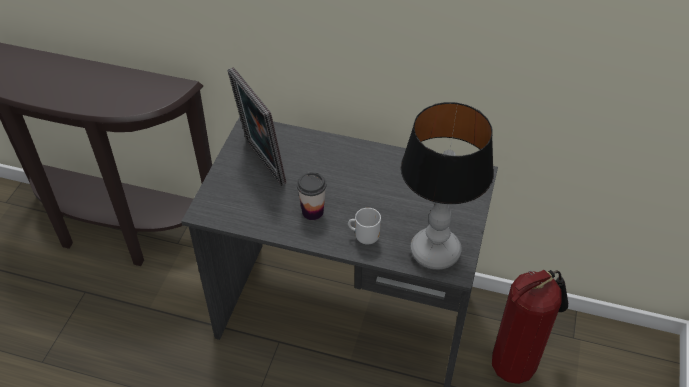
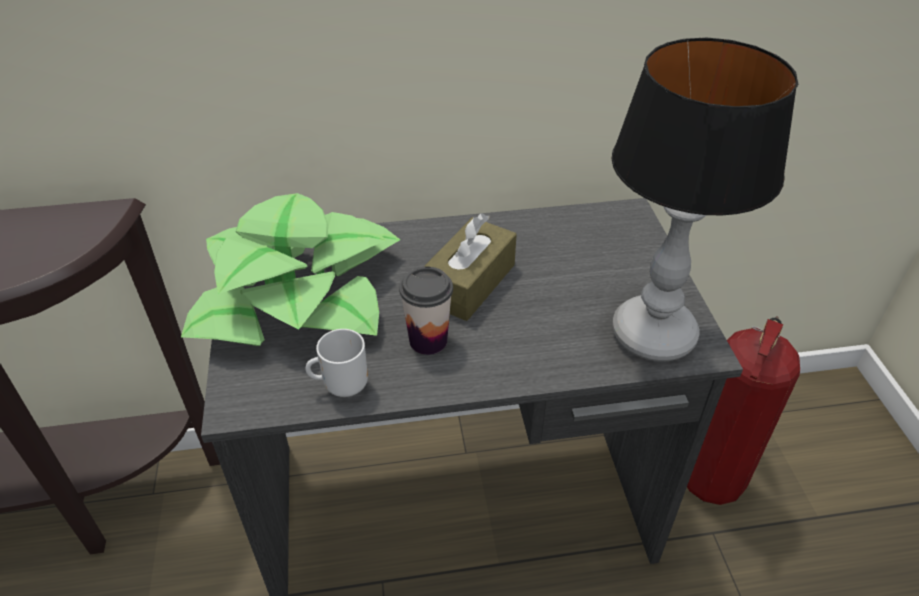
camera: 25 degrees left, 5 degrees down
(261, 163) = (299, 296): picture frame -> potted plant
(354, 186) = (469, 283): none -> brown tissue box
(365, 237) = (536, 350): mug -> mug (343, 385)

